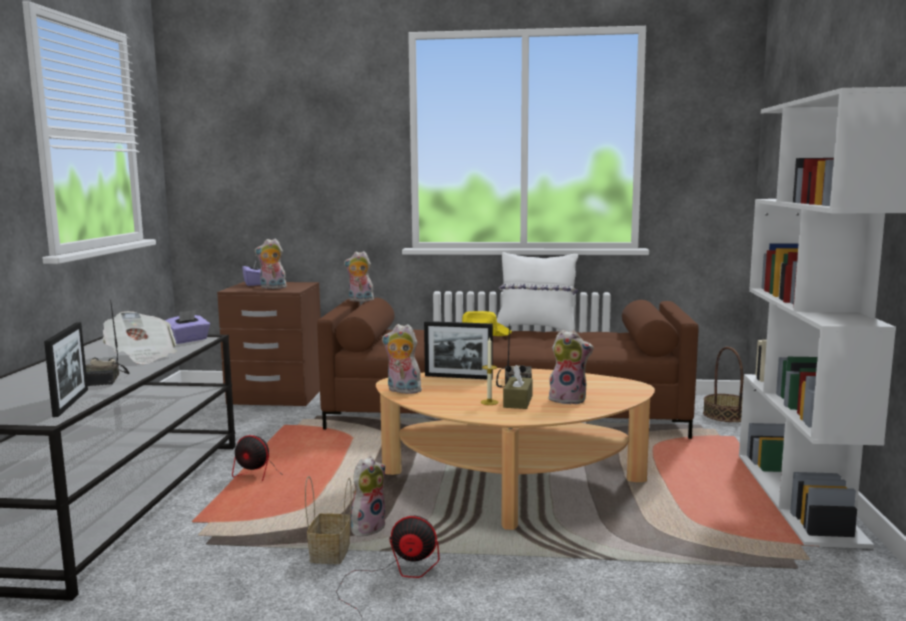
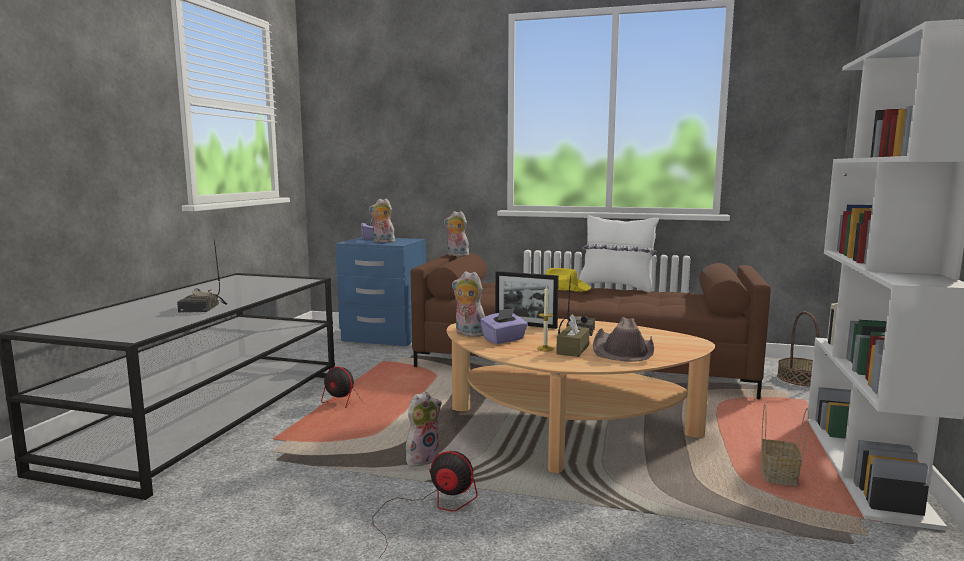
camera: 10 degrees right, 0 degrees up
(71, 402) = (162, 325): picture frame -> none
(141, 356) = (248, 291): newspaper -> none
(188, 340) = (294, 280): purple tissue box -> purple tissue box (504, 340)
(275, 396) = (384, 337): brown nightstand -> blue nightstand
(330, 554) = (380, 480): basket -> basket (779, 477)
(568, 399) = (623, 350): plush toy -> brown hat

